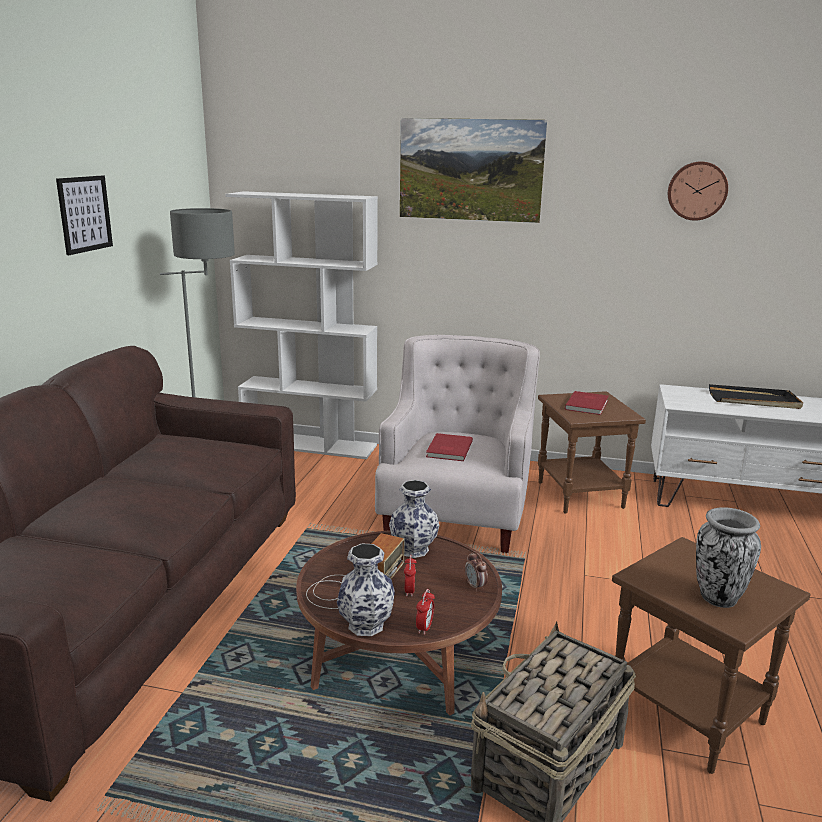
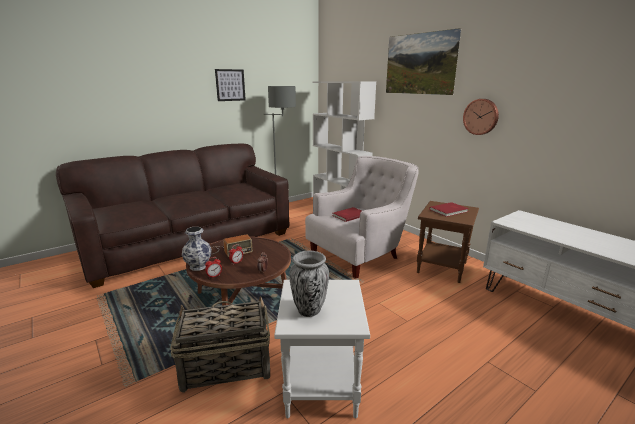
camera: 40 degrees right, 0 degrees up
(414, 550) = (268, 249): vase -> none
(689, 714) = (322, 387): brown side table -> white side table
(697, 191) = (557, 69): wall clock -> wall clock (481, 116)
(754, 400) = (578, 233): black tray -> none

